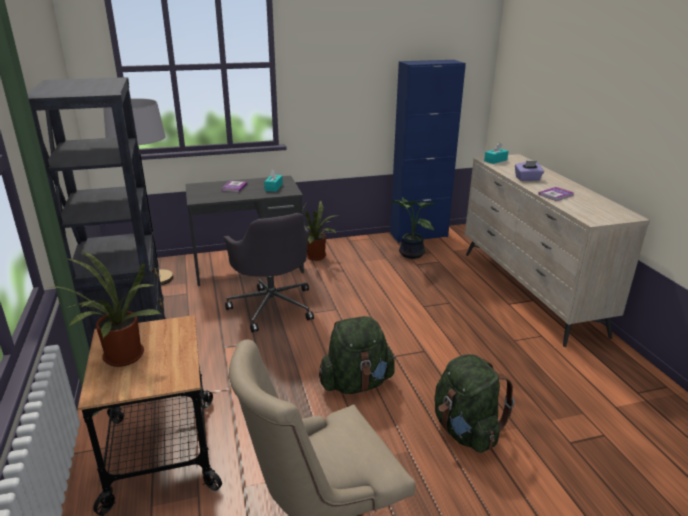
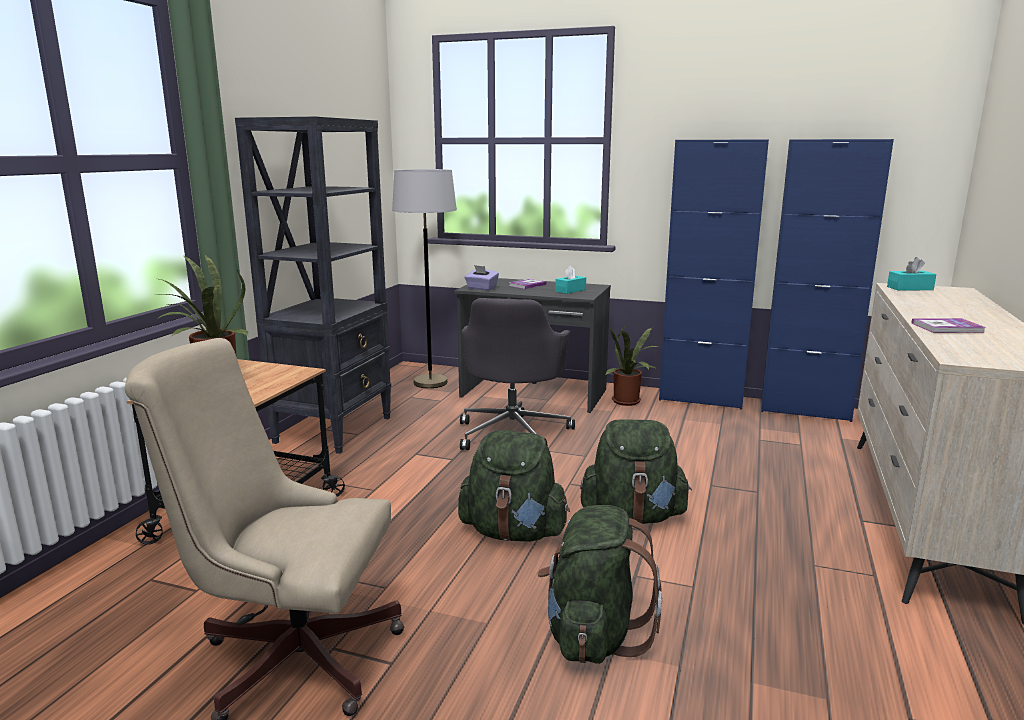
camera: 35 degrees right, 10 degrees down
(357, 241) = (701, 399): none -> blue cabinet
(407, 344) = (633, 516): none -> green backpack
(410, 254) = (763, 427): potted plant -> none
(527, 179) = (929, 308): purple tissue box -> purple tissue box (481, 288)

